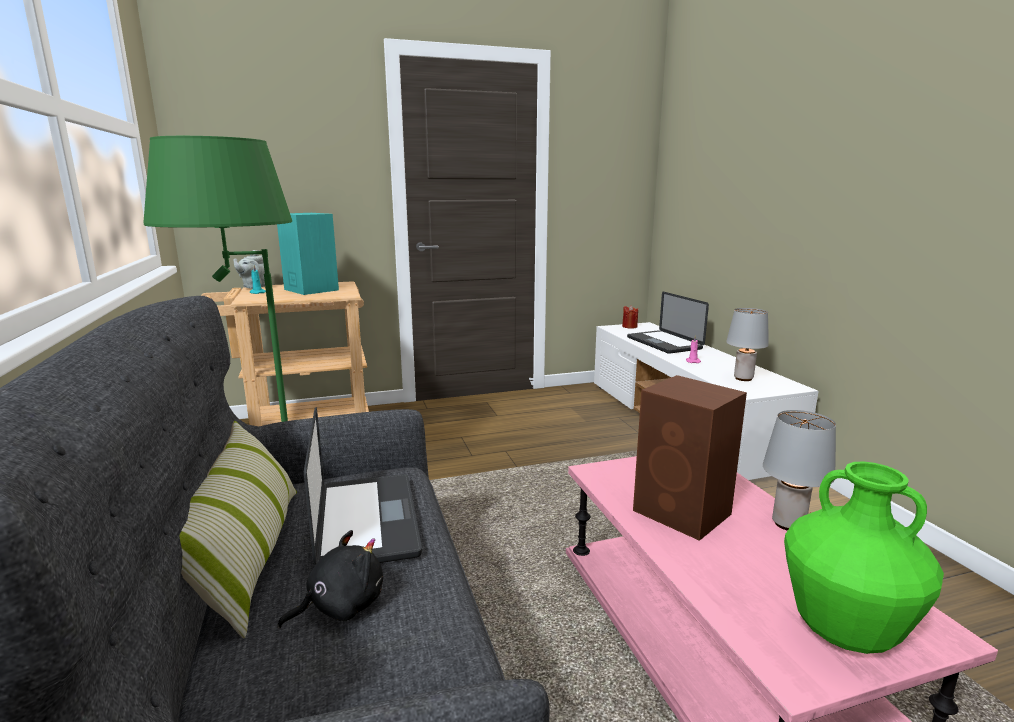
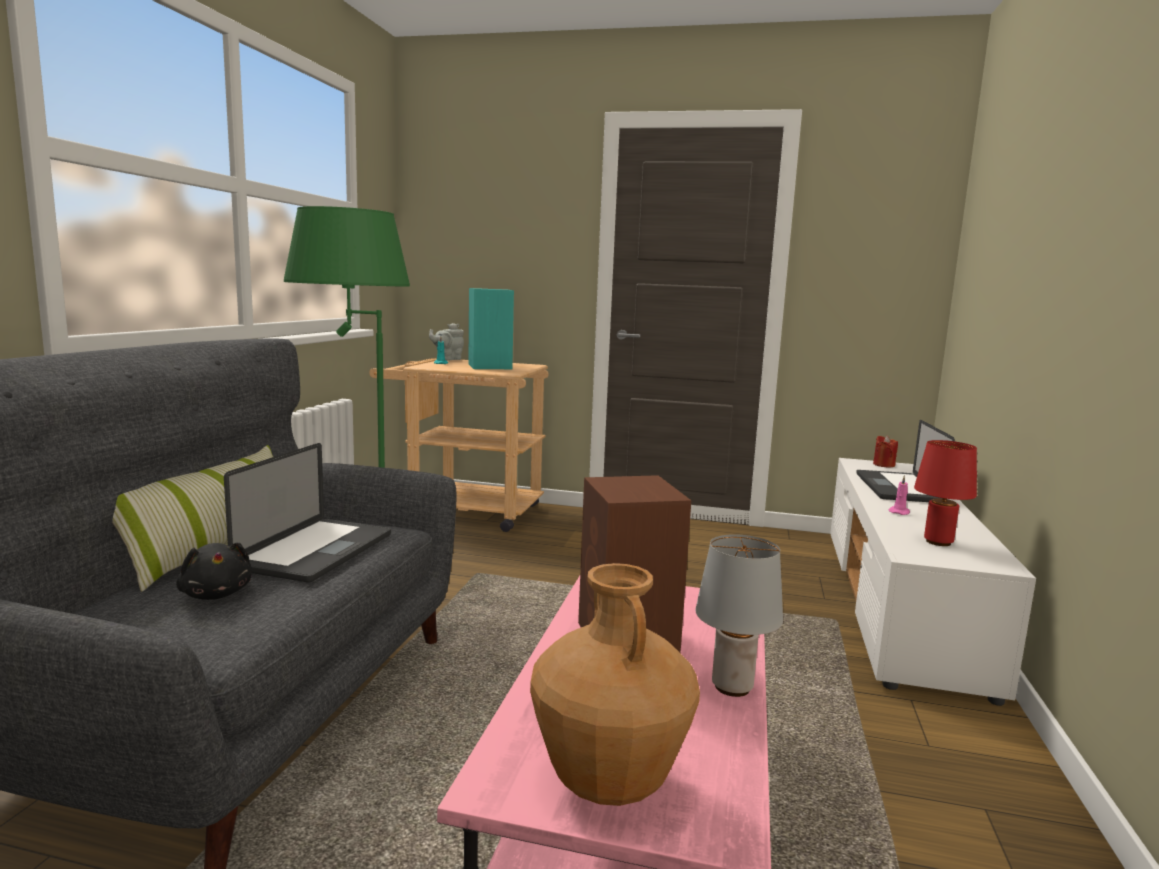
camera: 30 degrees right, 5 degrees down
(341, 606) = (216, 594): black plush toy -> black plush toy turned 60 degrees clockwise
(743, 378) = (937, 542): grey table lamp -> red table lamp
(842, 632) = (608, 783): green vase -> brown vase

